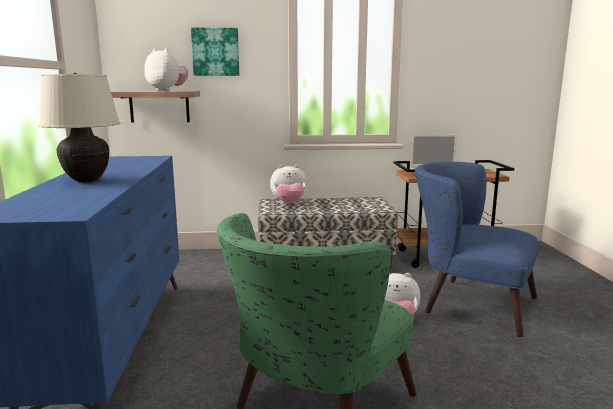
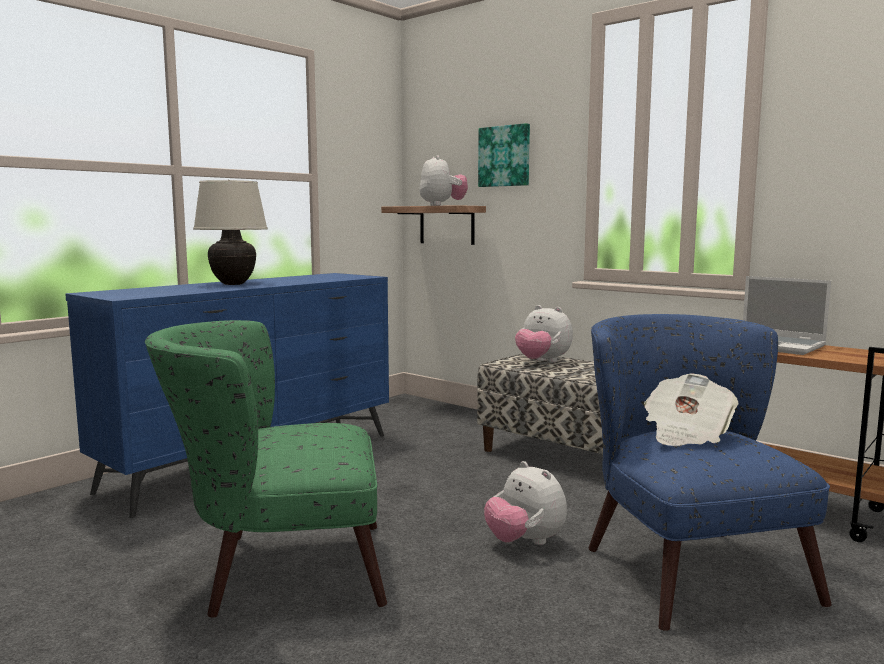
camera: 45 degrees right, 5 degrees down
(476, 230) = (686, 434): none -> newspaper

